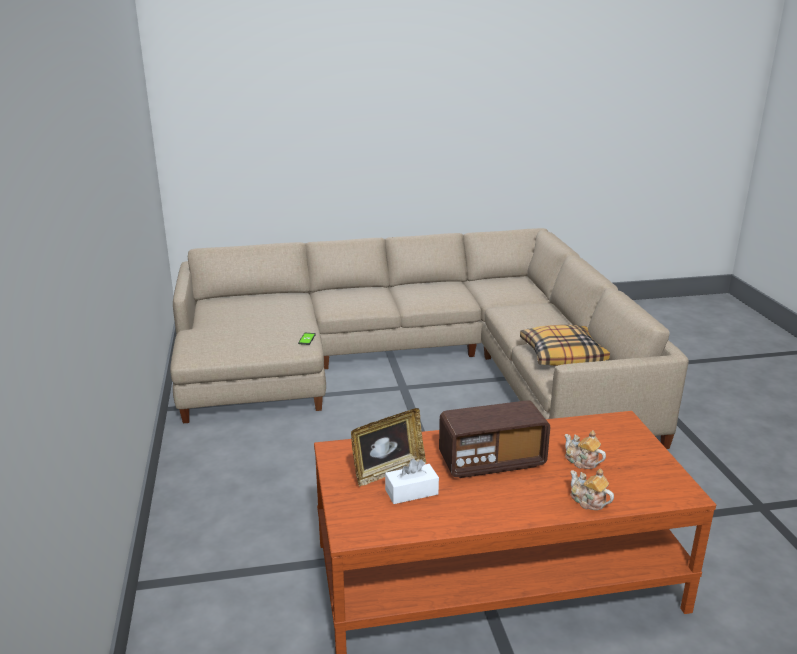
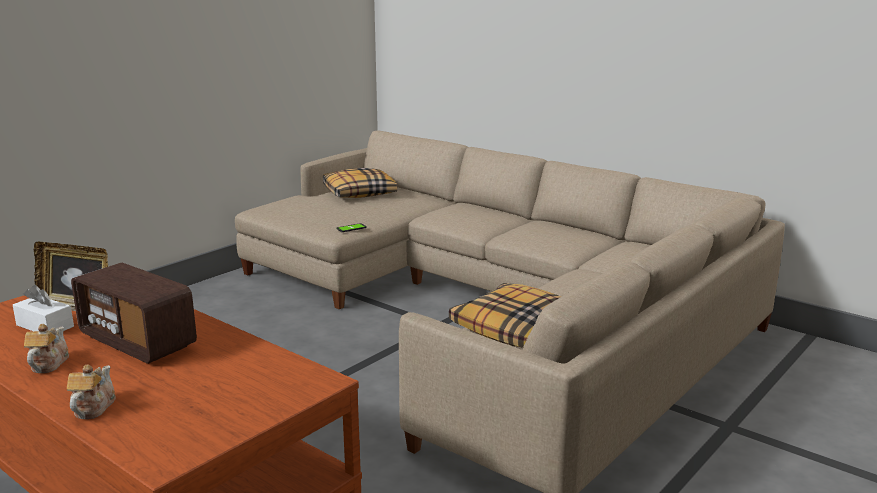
camera: 50 degrees right, 5 degrees down
(236, 310) = (358, 193): none -> pillow
(581, 461) = (185, 383): teapot -> teapot (48, 364)

